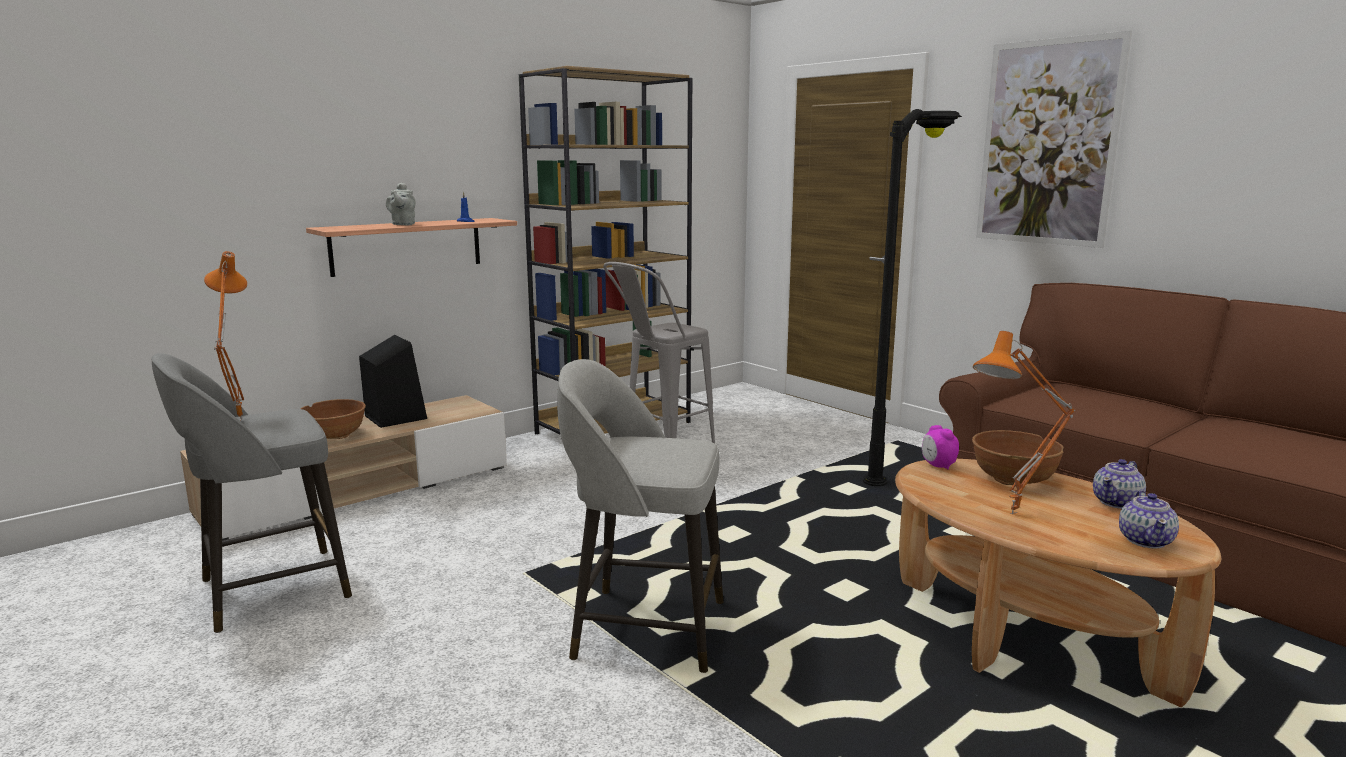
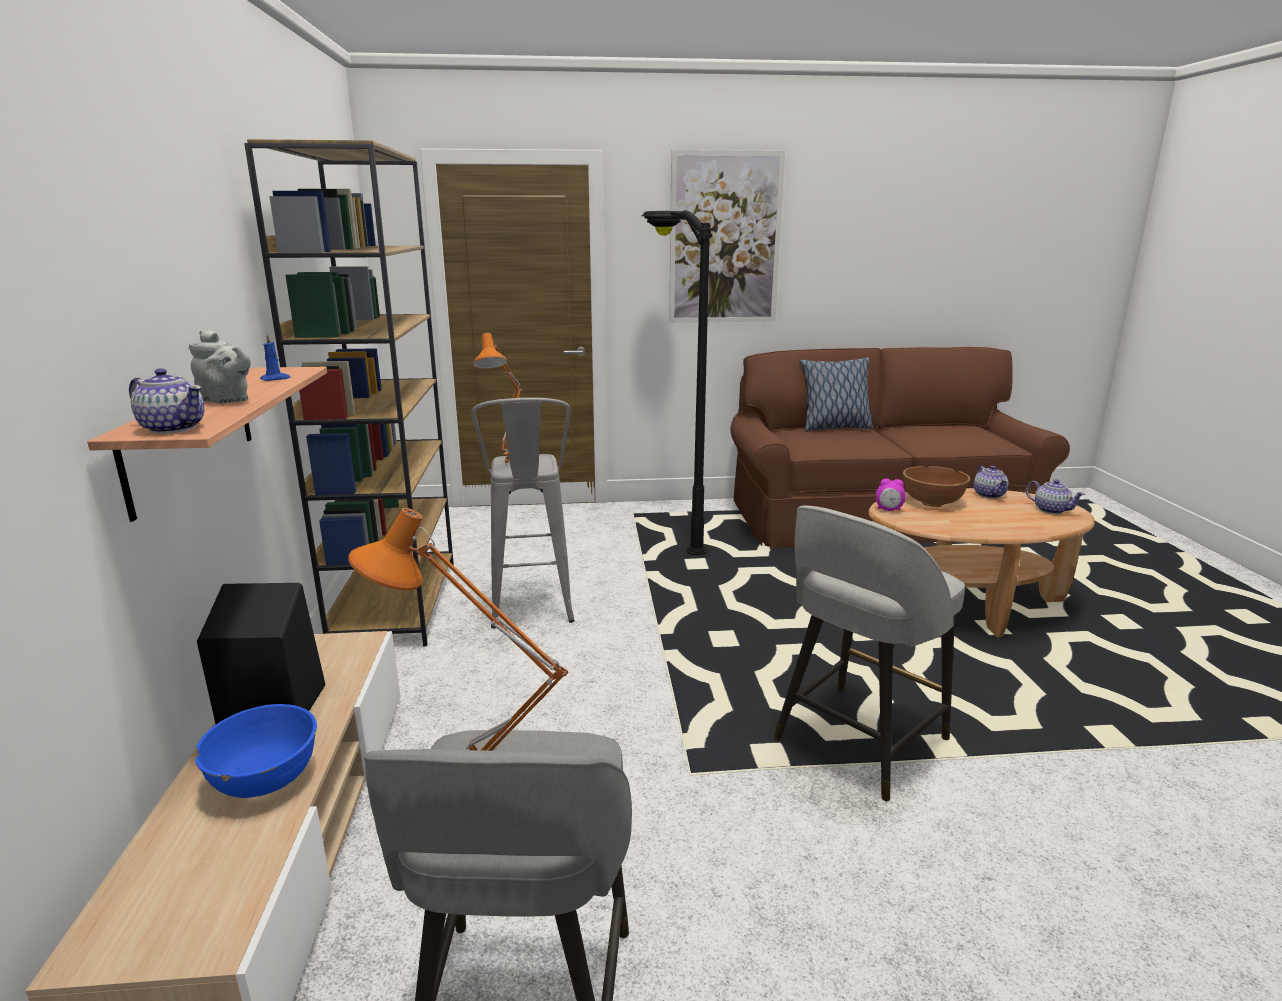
camera: 55 degrees left, 5 degrees up
(334, 436) = (265, 778): brown bowl -> blue bowl
(338, 228) = (173, 428): none -> teapot
(1016, 515) = (994, 522): orange table lamp -> orange table lamp (509, 466)
(1120, 395) = (834, 428): none -> pillow

